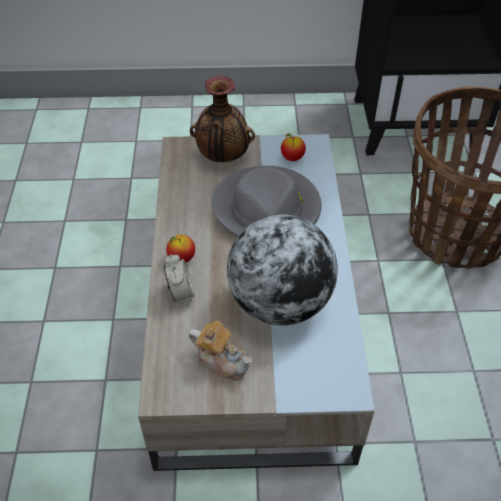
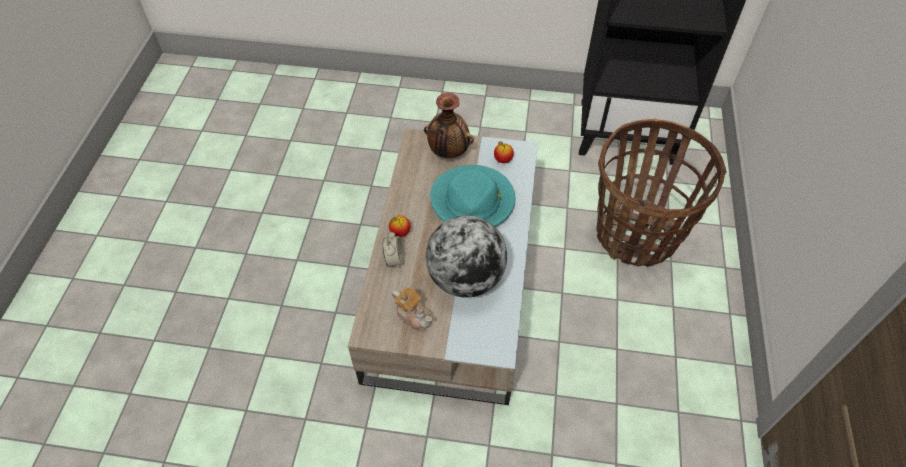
camera: 10 degrees right, 5 degrees up
(267, 209) = (473, 201): grey hat -> turquoise hat

